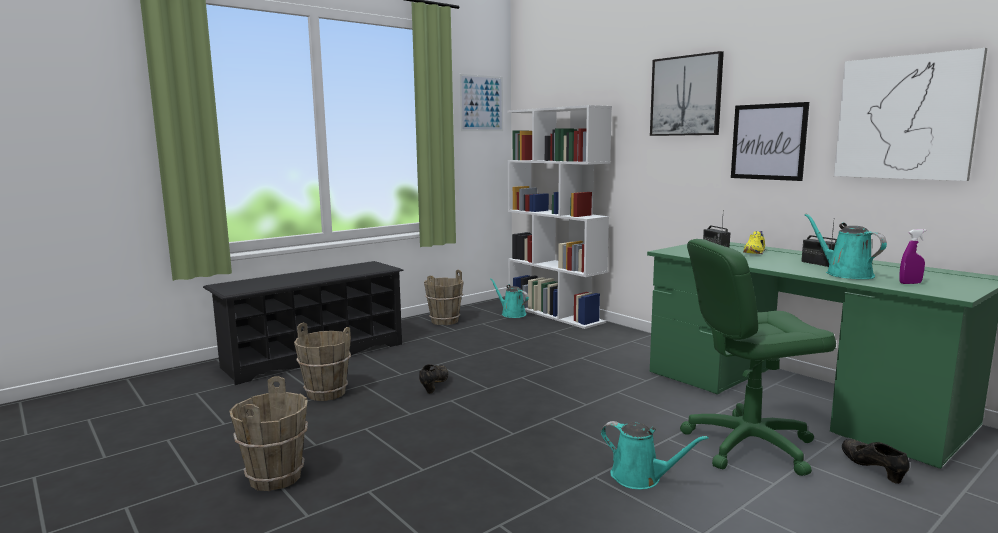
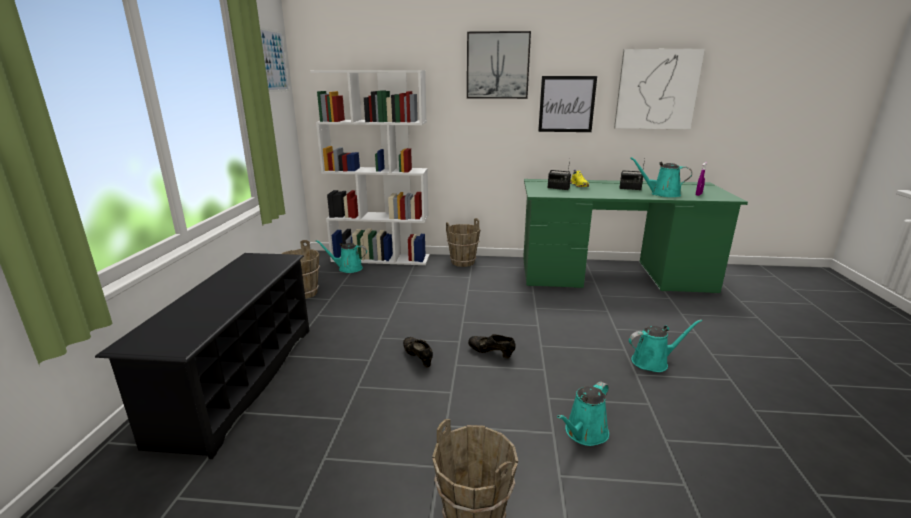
camera: 45 degrees left, 10 degrees up
(326, 393) = (340, 413): brown bucket -> brown bucket (463, 262)
(443, 483) = (584, 433): none -> turquoise watering can
(748, 445) = (649, 314): green office chair -> none
(872, 470) = (704, 305): black shoe -> black shoe (491, 353)

